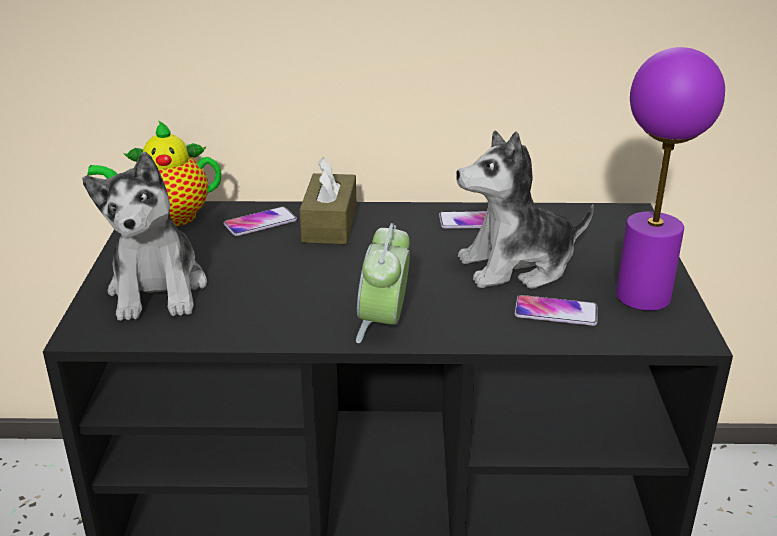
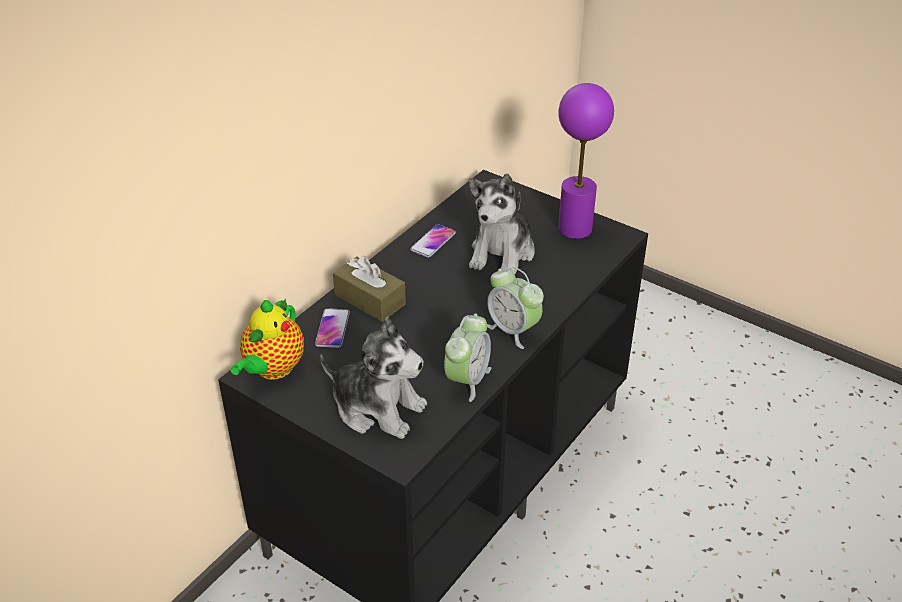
camera: 55 degrees left, 10 degrees up
(258, 326) = (467, 380): none -> alarm clock
(556, 312) = (561, 264): phone -> none

